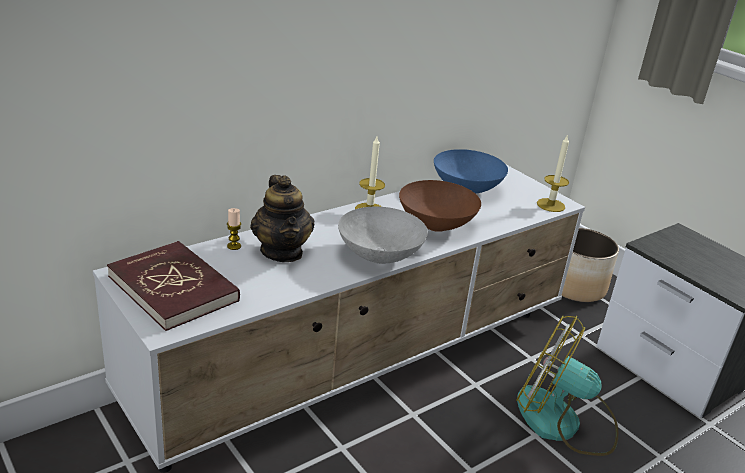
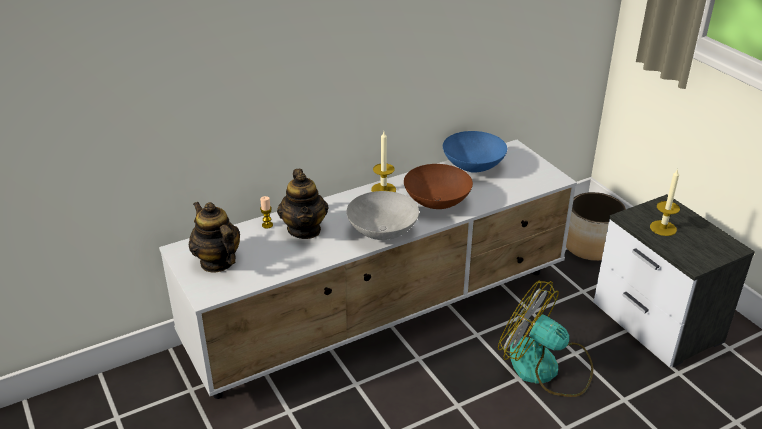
camera: 10 degrees right, 5 degrees up
(174, 288) = (217, 262): red book -> teapot
(550, 205) = (545, 181): candle -> candle (663, 228)

